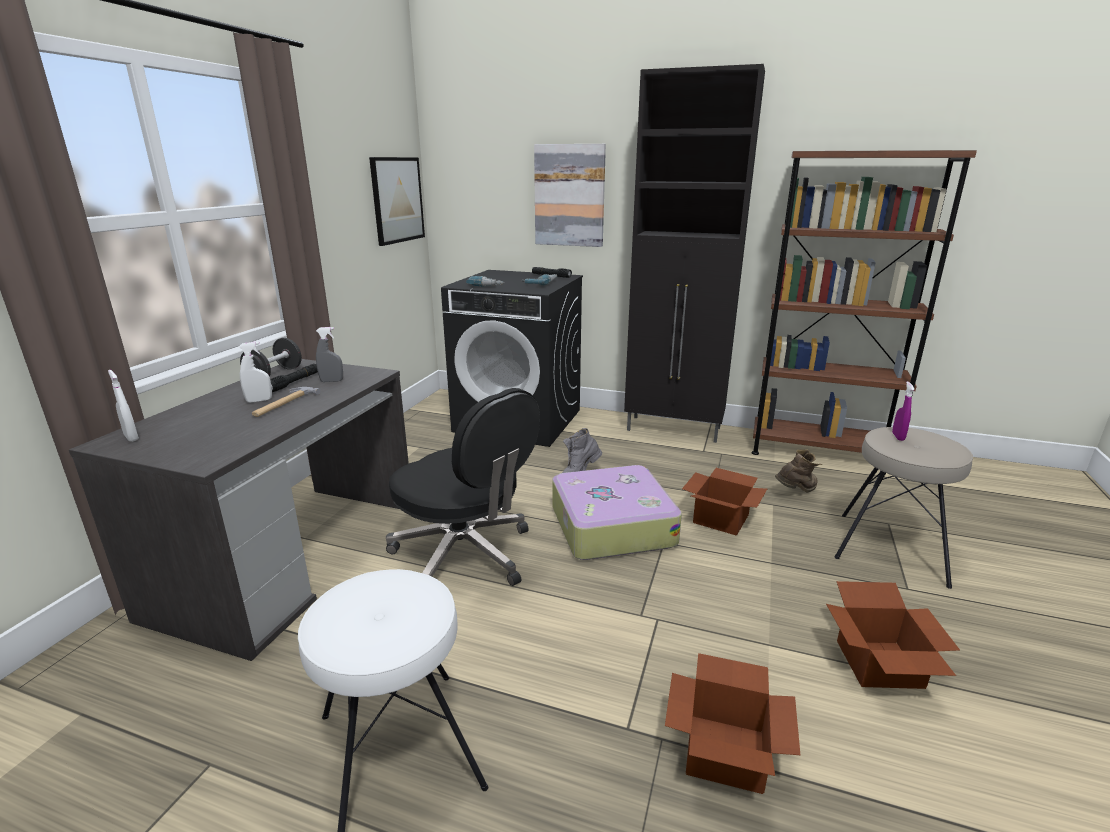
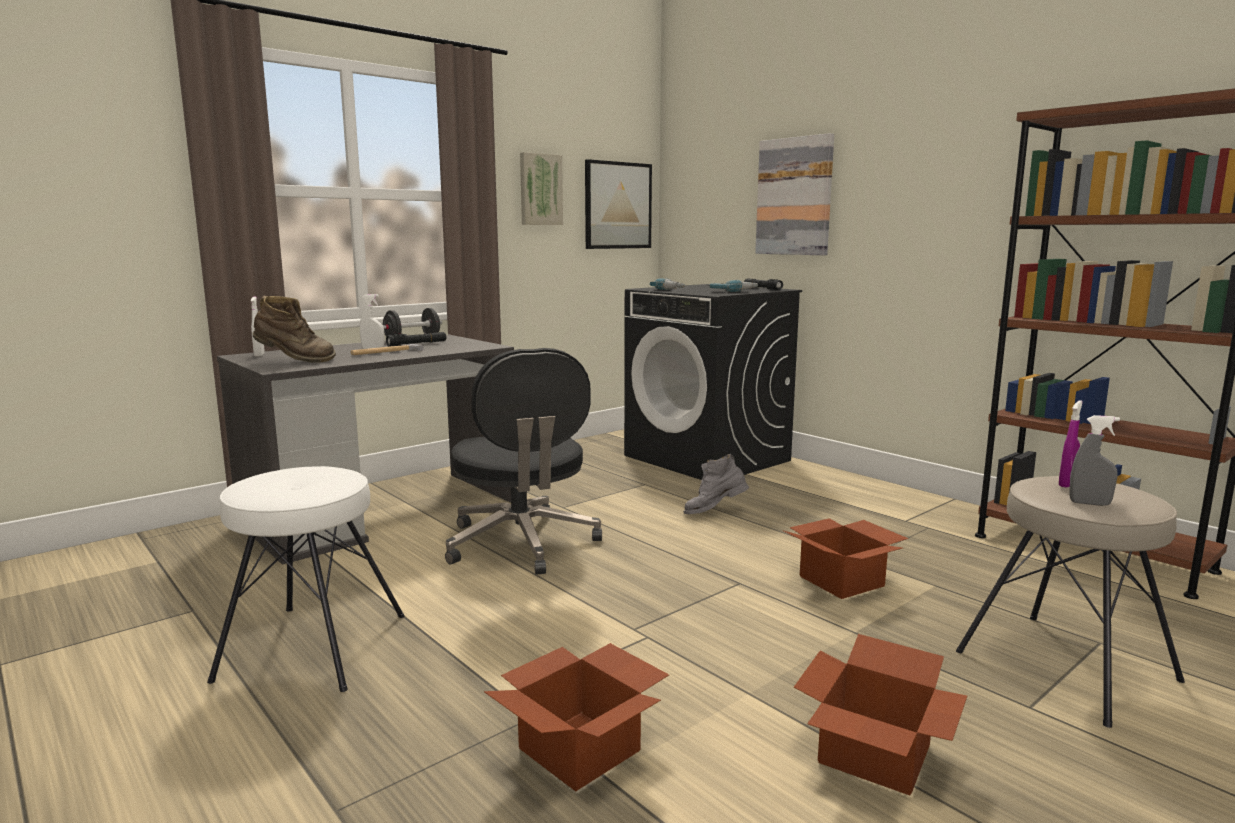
camera: 30 degrees right, 10 degrees down
(332, 381) = (446, 346): grey spray bottle -> grey spray bottle (1089, 503)
(338, 192) = (540, 189): none -> picture
(610, 525) = (696, 556): suitcase -> none
(675, 429) = (892, 496): black cabinet -> none
(796, 492) = (989, 582): brown boot -> brown boot (294, 361)

